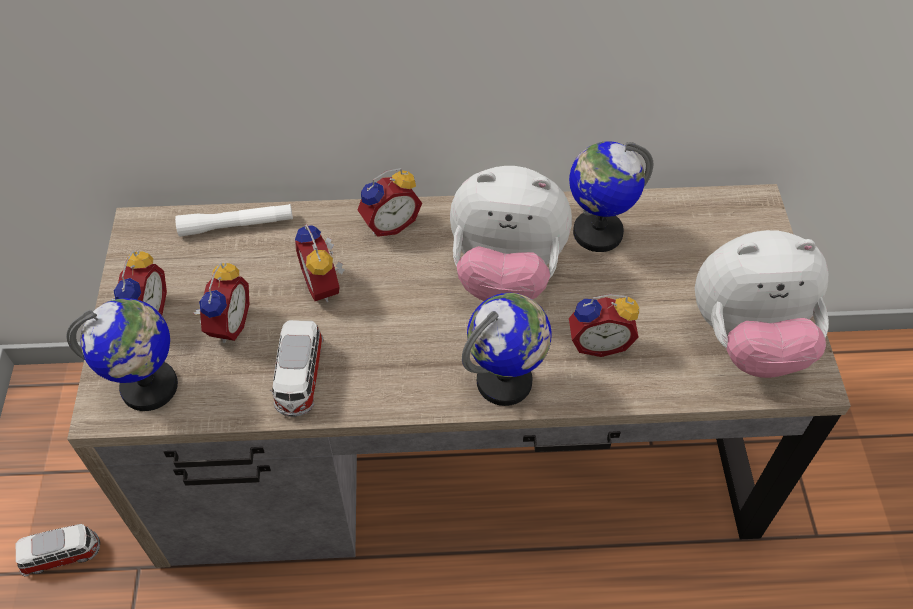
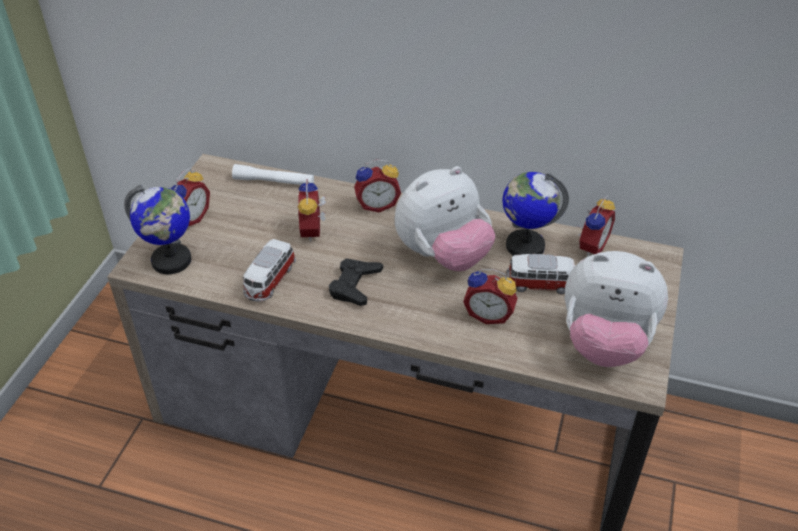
camera: 20 degrees right, 10 degrees down
(62, 555) = (97, 394): toy car -> toy car (541, 284)
(227, 324) = (238, 237): alarm clock -> alarm clock (590, 246)
(414, 350) = (355, 285): none -> black game controller
(505, 274) = (443, 255): plush toy -> plush toy turned 60 degrees counterclockwise
(505, 382) = (408, 321): globe -> none

